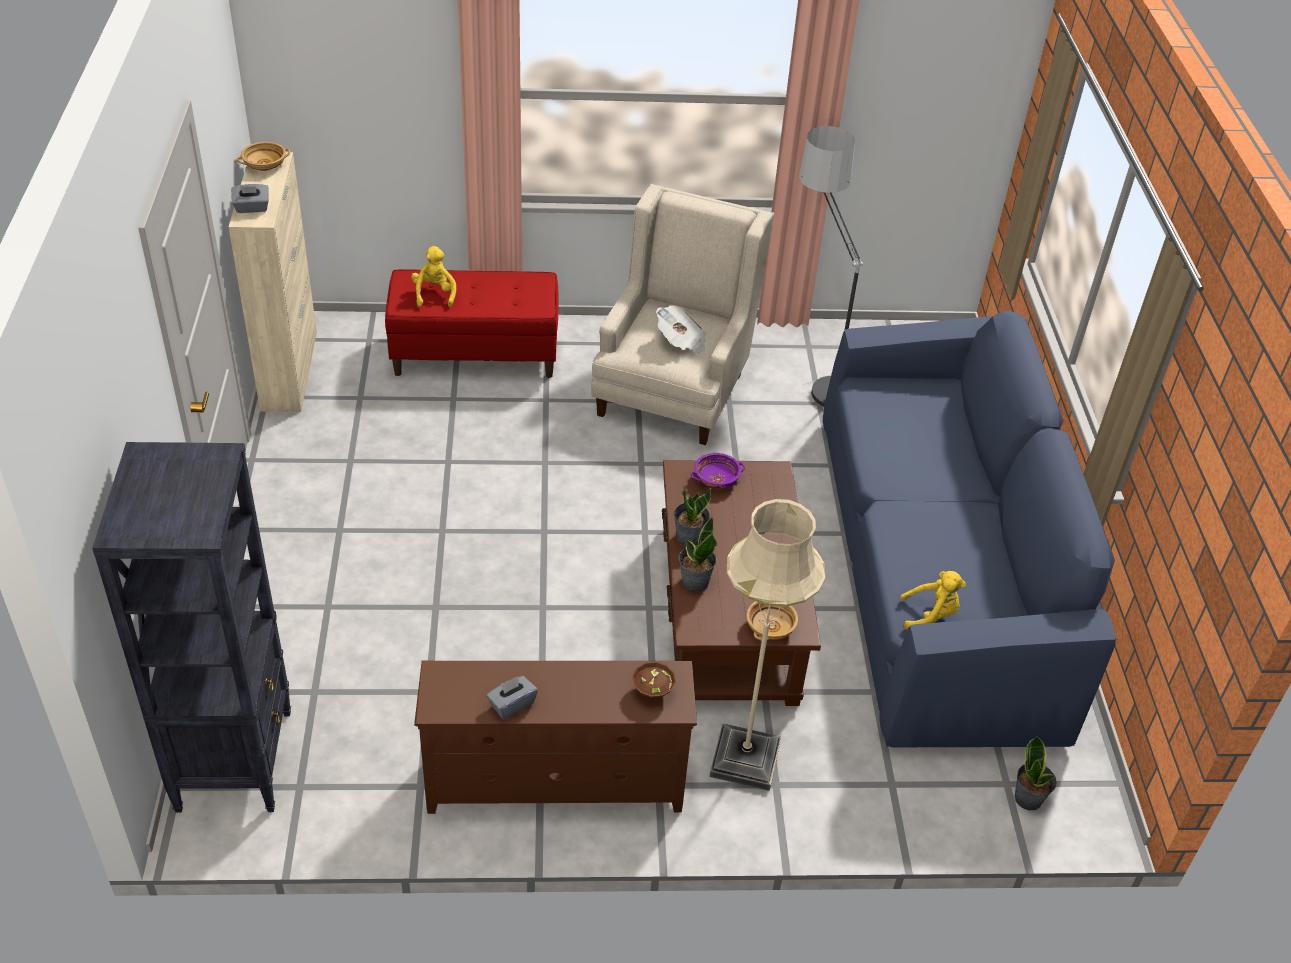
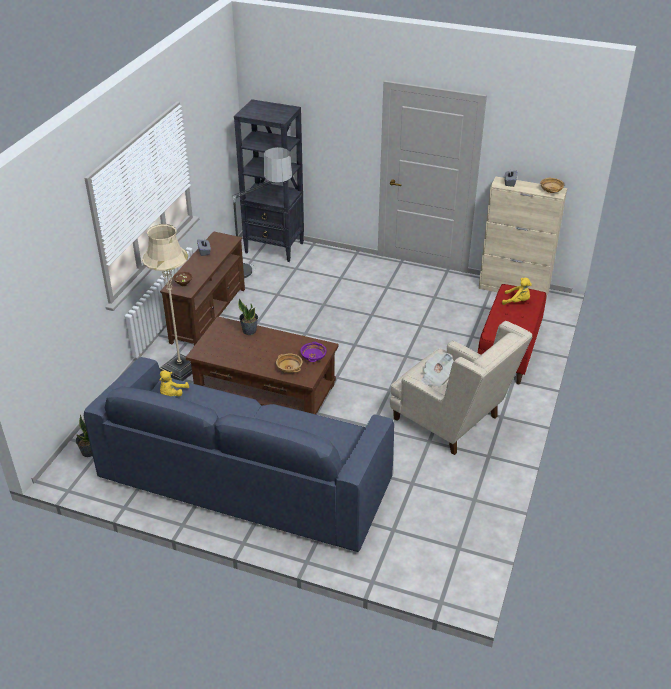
camera: 115 degrees right, 5 degrees down
(689, 537) = (278, 336): potted plant -> none
(770, 627) = (206, 345): beige bowl -> beige bowl (289, 368)
(815, 373) = (443, 492): floor lamp -> floor lamp (260, 272)

